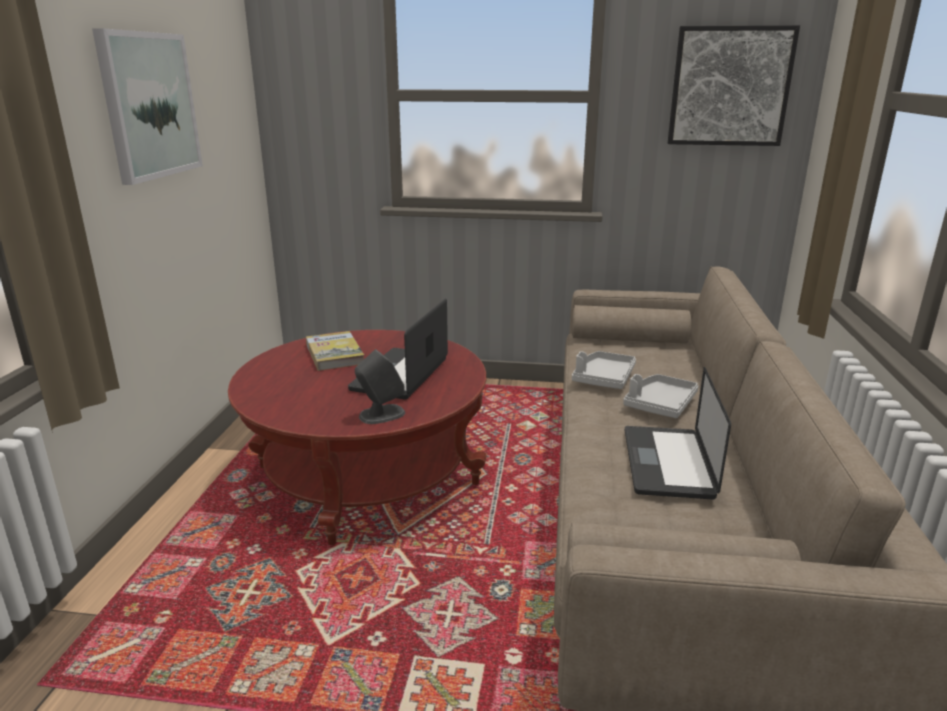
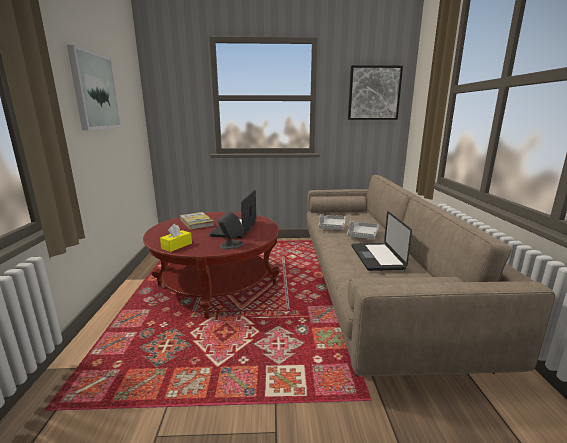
camera: 10 degrees left, 5 degrees down
(282, 408) = (177, 246): none -> yellow tissue box

